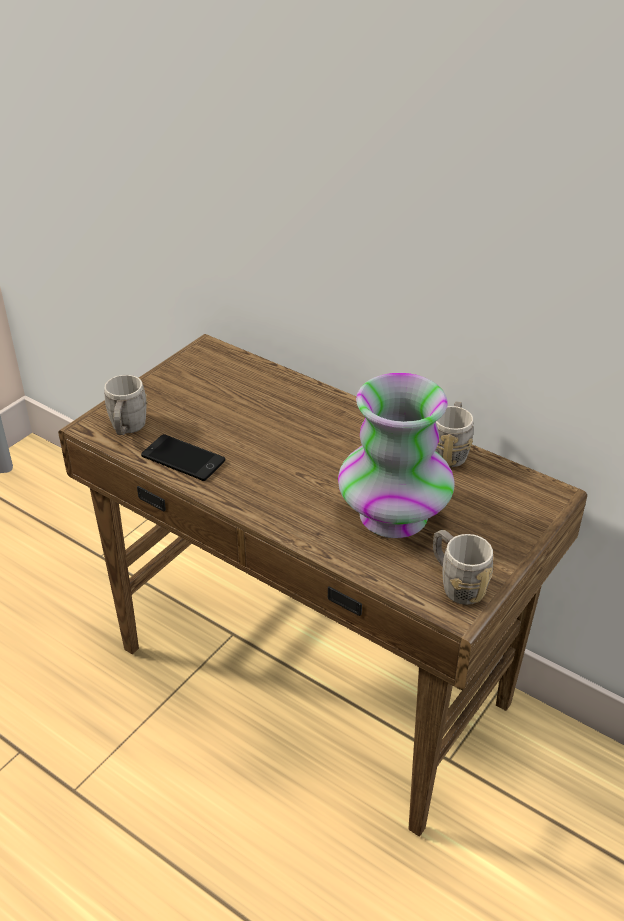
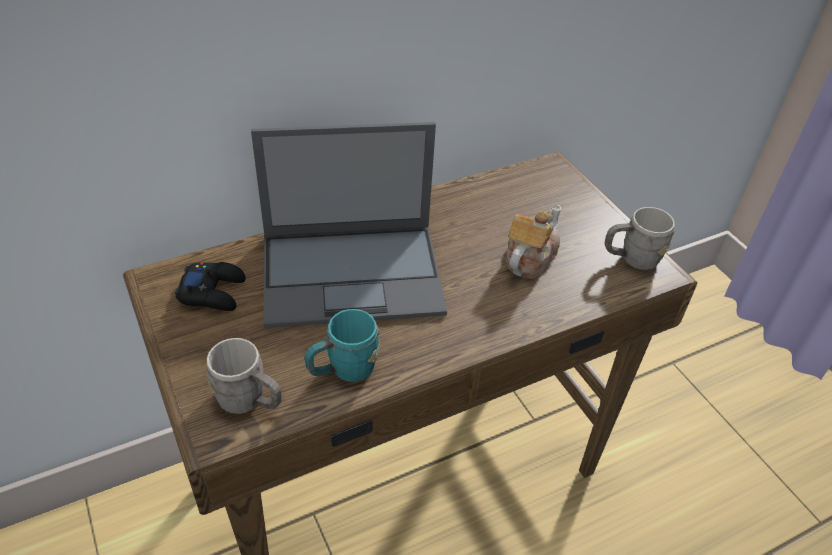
camera: 65 degrees left, 5 degrees up
(183, 458) = (343, 370): phone -> turquoise mug
(213, 374) = (213, 292): none -> black game controller
(287, 427) = (354, 273): none -> laptop
(393, 515) = (529, 258): vase -> teapot
(450, 451) = (466, 191): grey mug -> none

